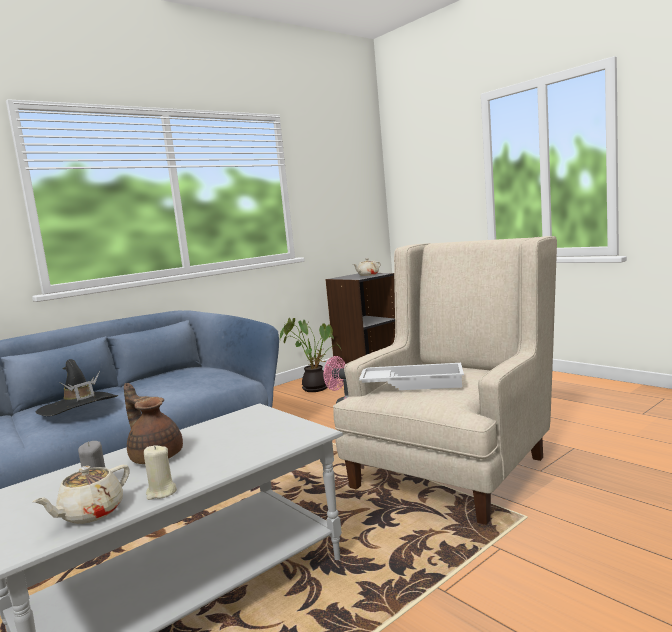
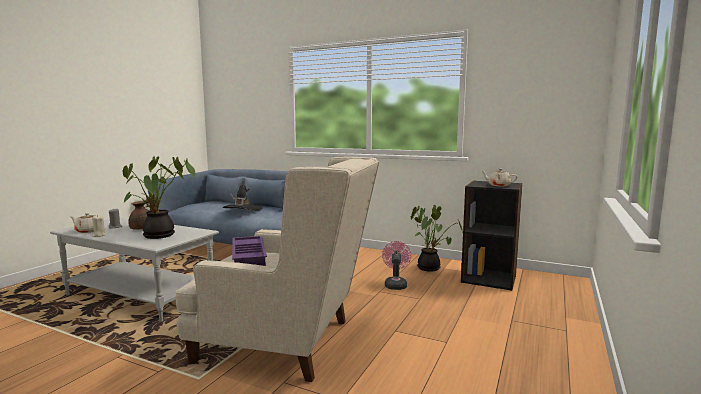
camera: 65 degrees right, 0 degrees up
(247, 436) = (160, 236): none -> potted plant
(413, 383) = (250, 256): white tray -> purple tray

